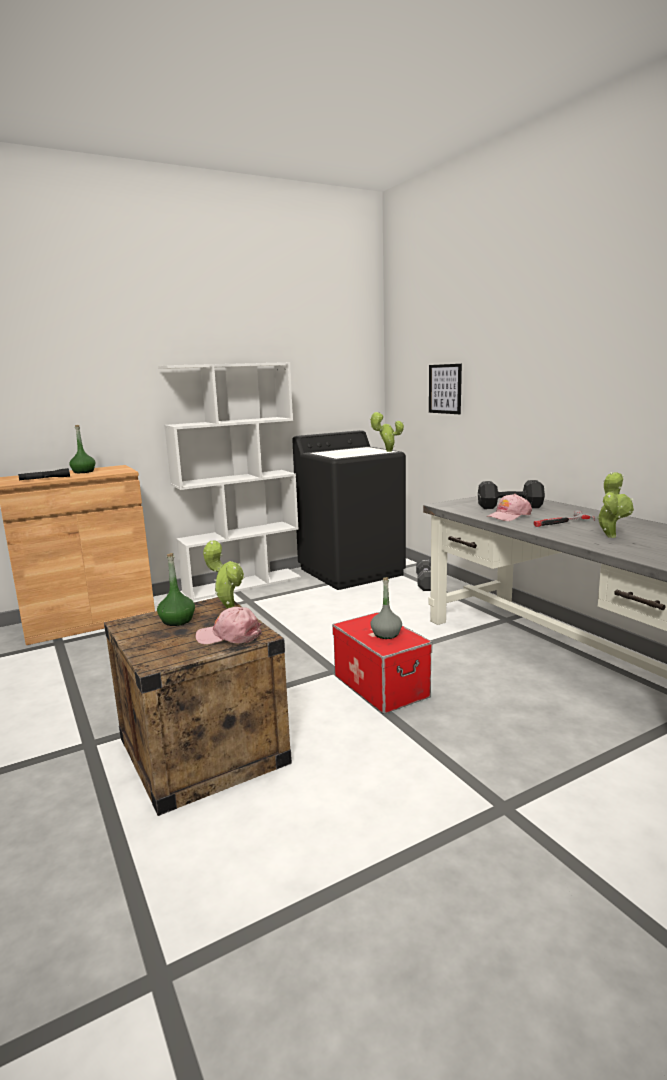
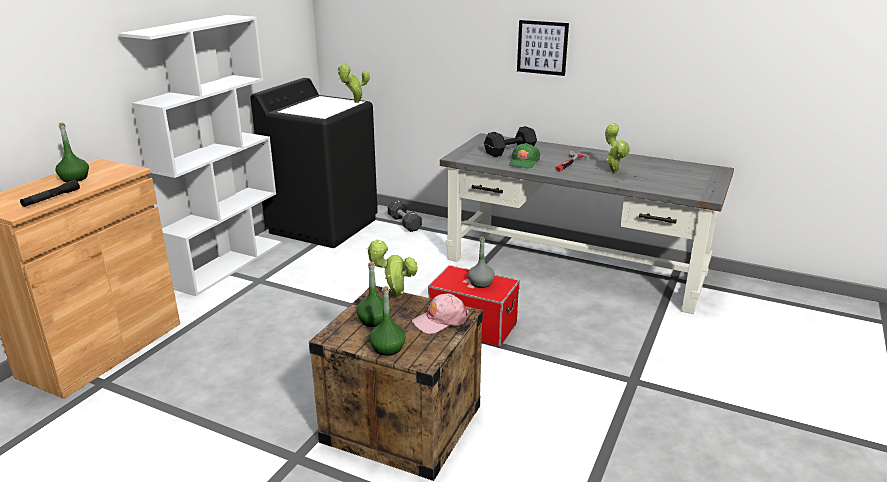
camera: 35 degrees left, 10 degrees up
(147, 644) = (387, 348): none -> green bottle
(445, 389) = (402, 36): picture -> picture (542, 47)
(508, 516) = (523, 162): pink cap -> green cap

